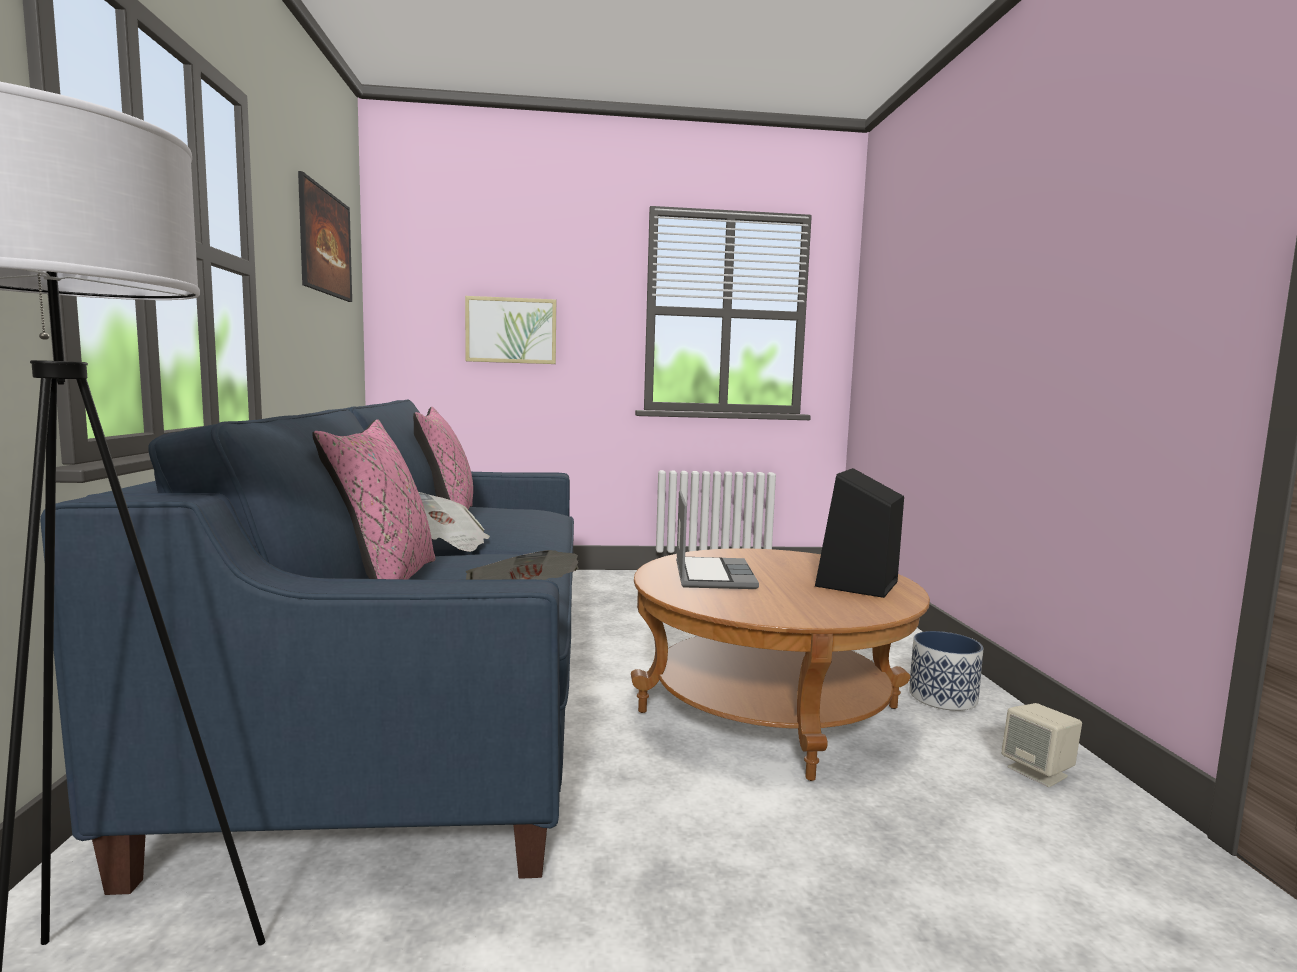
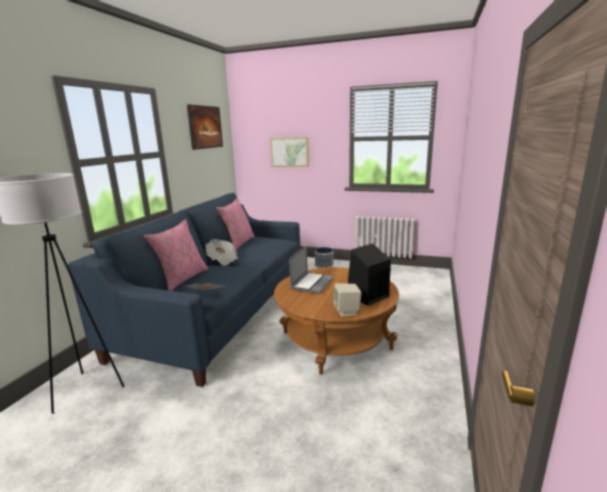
camera: 25 degrees right, 10 degrees up
(943, 697) = (421, 348): planter -> planter (324, 266)
(1038, 772) = (423, 392): beige speaker -> beige speaker (347, 311)

